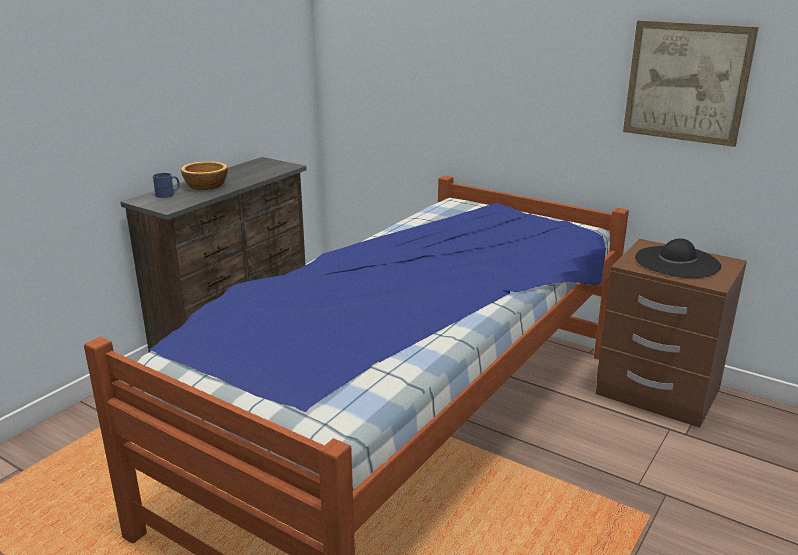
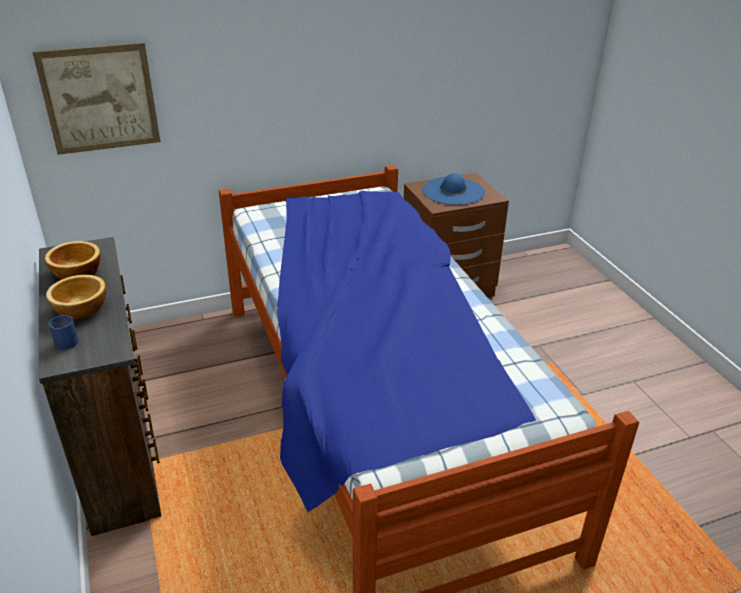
camera: 55 degrees left, 10 degrees up
(246, 172) = (76, 273): none -> bowl
(677, 262) = (453, 191): black hat -> blue hat
(686, 82) = (423, 54): picture -> picture (100, 98)

